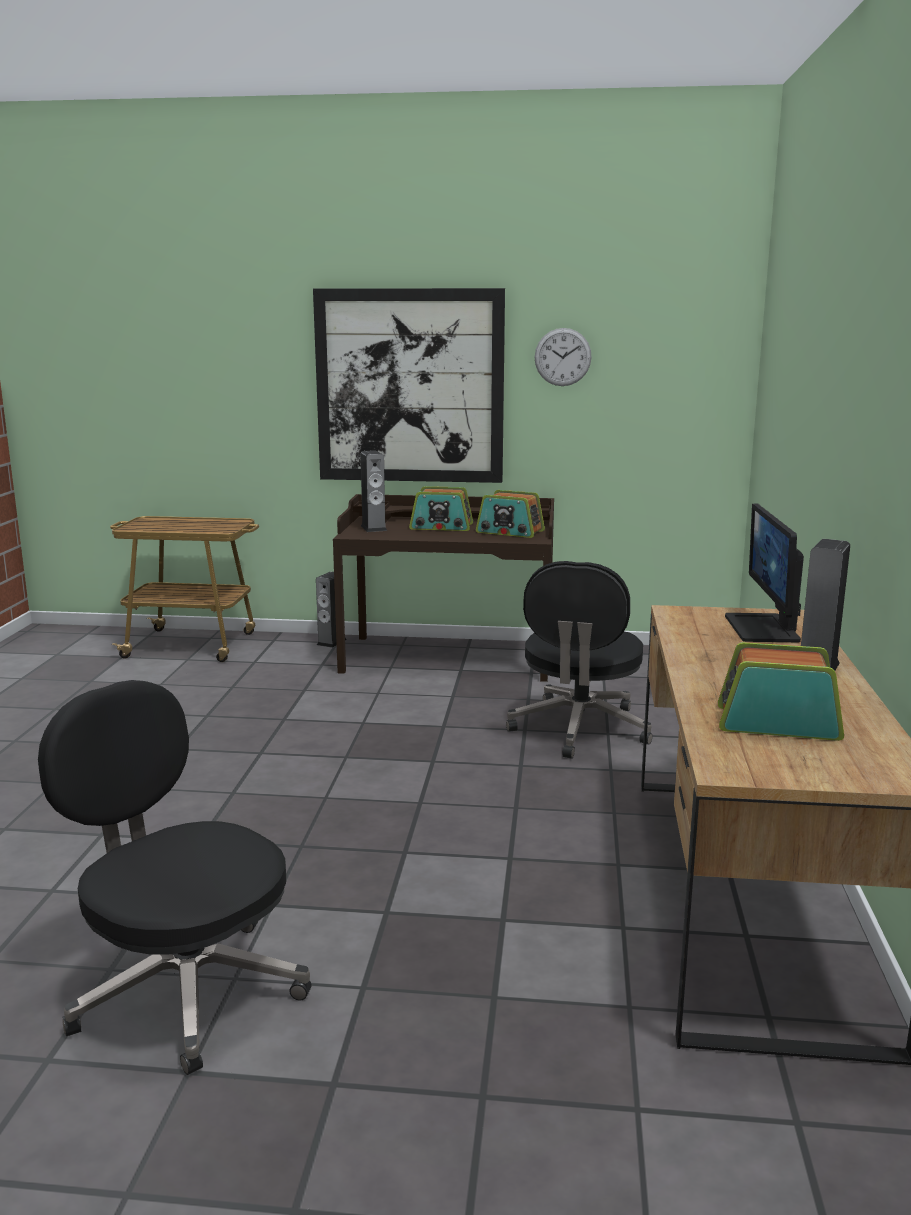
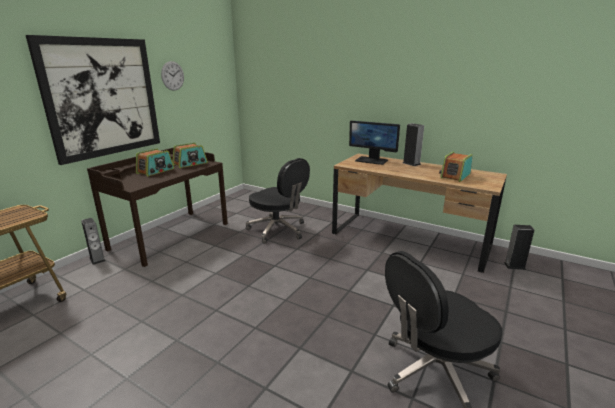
camera: 65 degrees left, 5 degrees up
(373, 528) = (128, 182): speaker -> speaker (514, 266)

